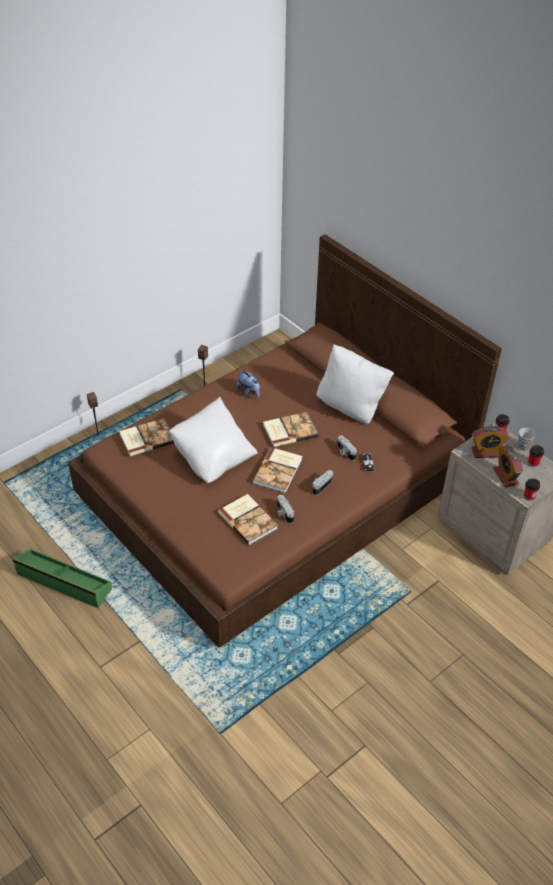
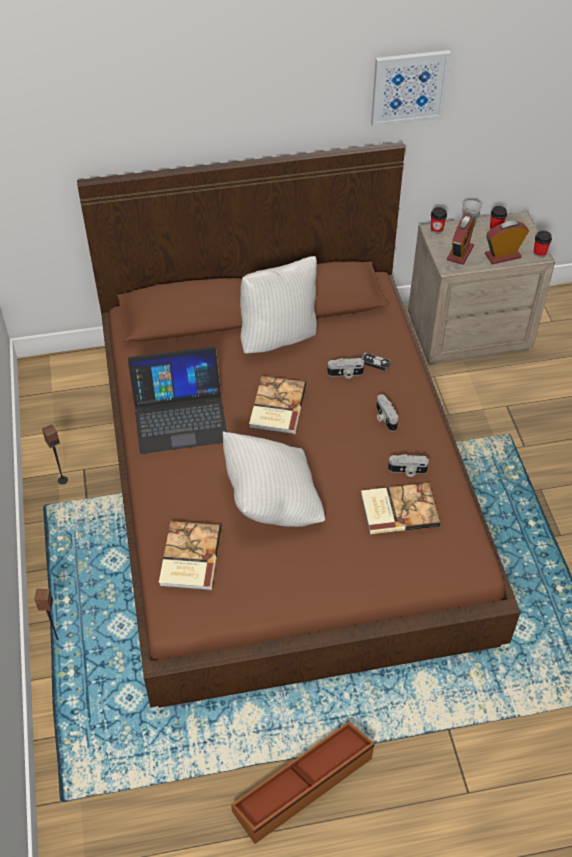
camera: 60 degrees left, 5 degrees up
(63, 582) = (304, 786): green storage box -> brown storage box
(249, 392) = (180, 416): plush toy -> laptop
(279, 471) = (337, 446): book -> none
(505, 476) = (502, 256): alarm clock -> alarm clock turned 150 degrees clockwise
(516, 310) = (409, 87): none -> picture

